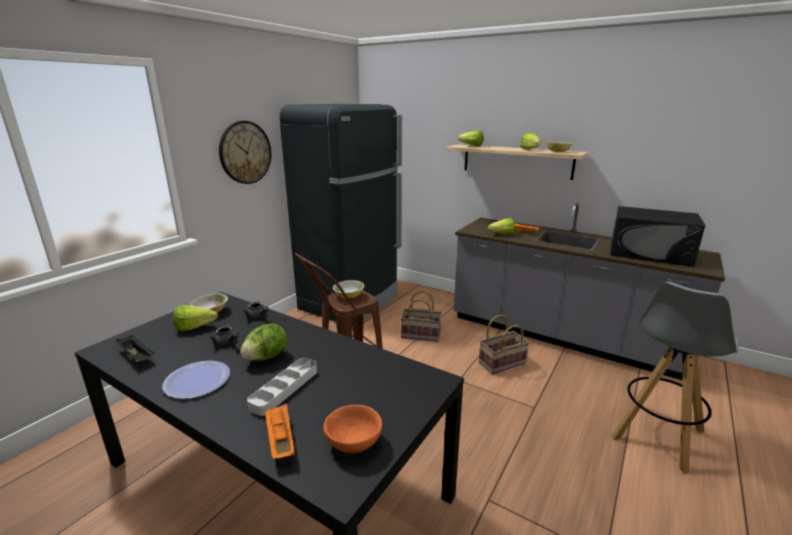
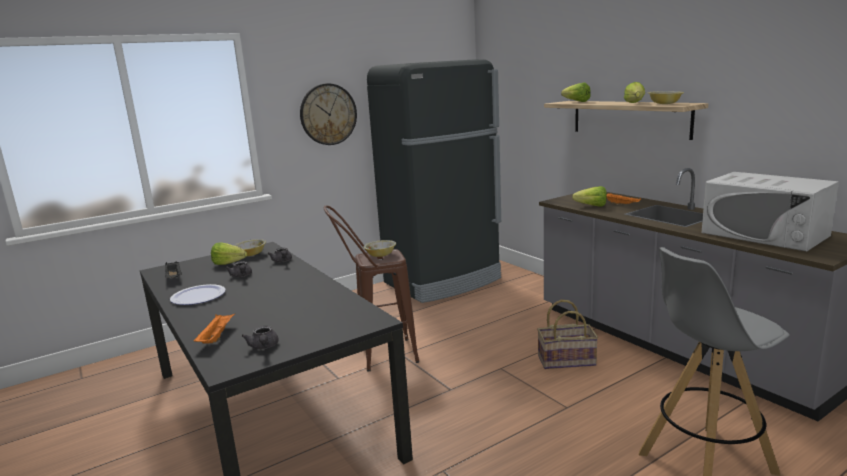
camera: 25 degrees right, 5 degrees down
(266, 357) = (259, 288): lettuce -> none
(284, 389) = (251, 309): grey tray -> none
(354, 442) = (264, 347): orange bowl -> grey teapot
(421, 334) = (495, 321): basket -> none
(649, 253) = (764, 234): black microwave -> white microwave

